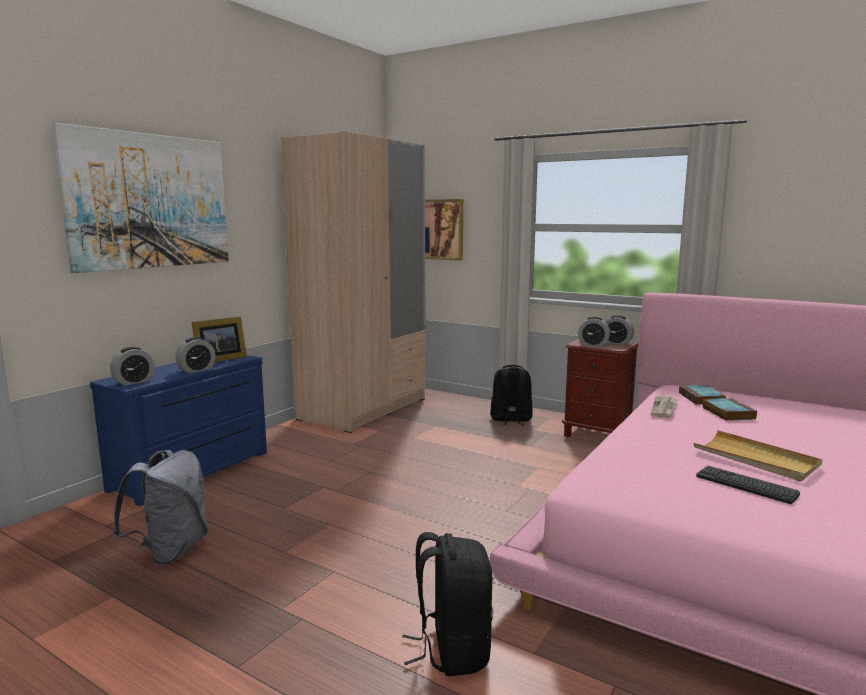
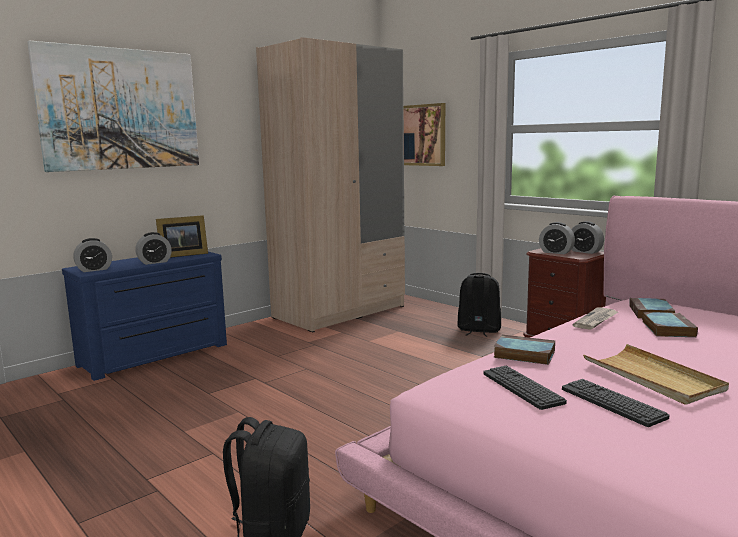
camera: 15 degrees right, 0 degrees up
(170, 551) = (92, 419): grey backpack -> none
(634, 446) = (522, 354): none -> book
(663, 478) = (522, 388): none -> keyboard

